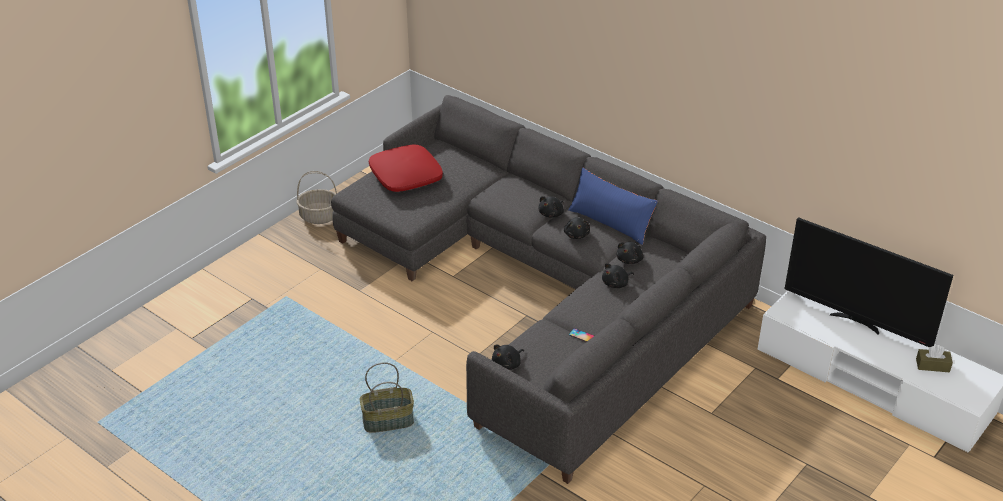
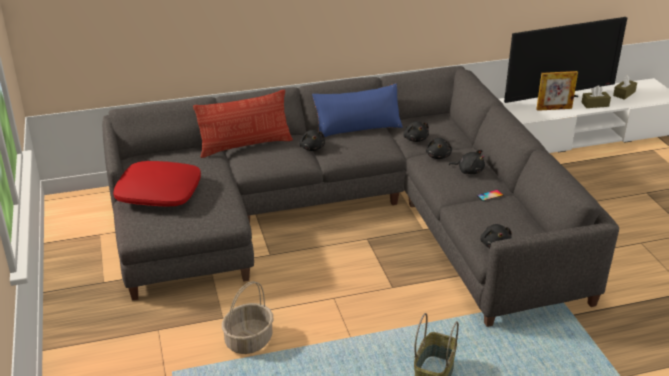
camera: 55 degrees left, 5 degrees down
(320, 216) = (75, 296): basket -> basket (249, 340)
(515, 181) = (245, 145): none -> pillow
(576, 234) = (357, 147): black plush toy -> black plush toy (469, 171)
(827, 327) = (554, 109): none -> picture frame
(876, 352) = (595, 104): none -> brown tissue box

